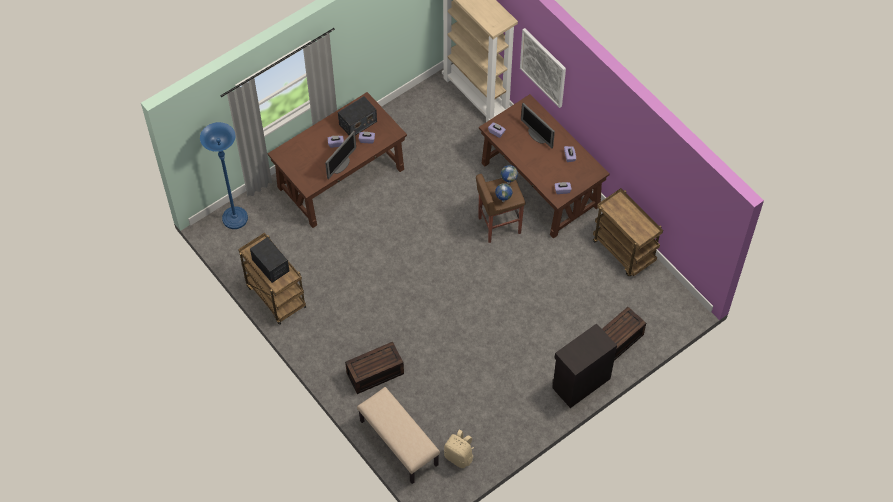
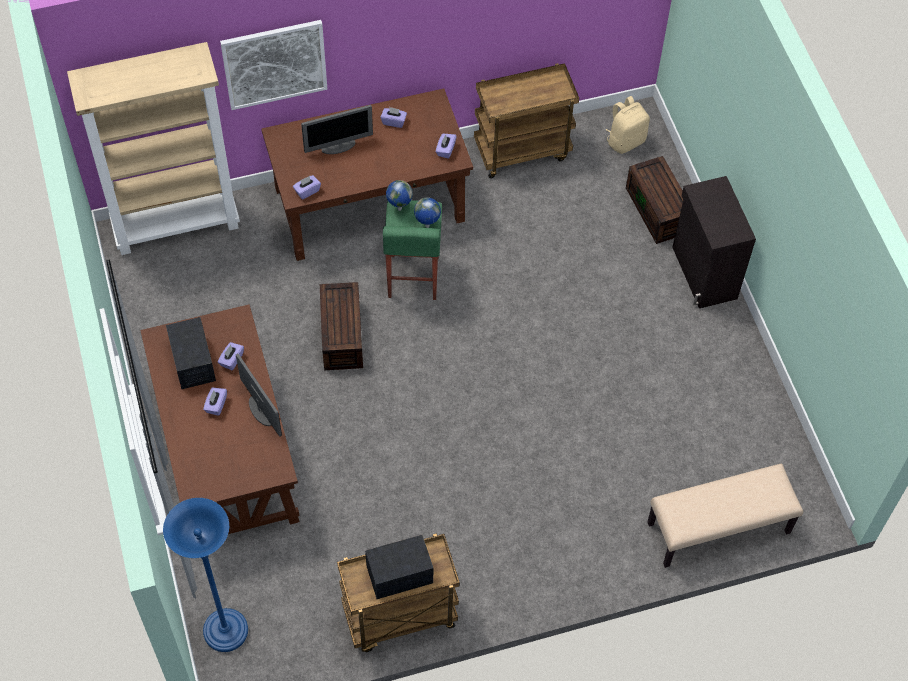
camera: 70 degrees left, 0 degrees up
(374, 374) = (594, 521): brown storage box -> brown storage box (343, 337)
(459, 456) = (766, 457): beige backpack -> beige backpack (625, 140)
(498, 225) = (412, 277): brown stool -> green stool

